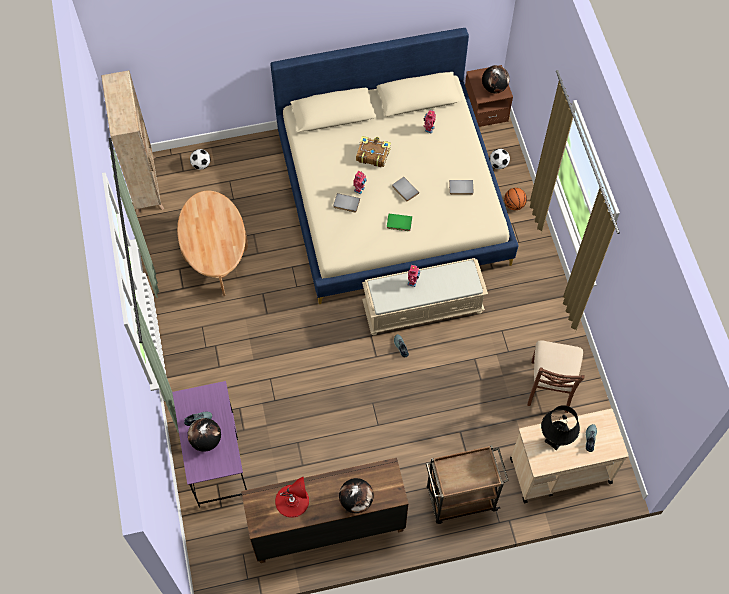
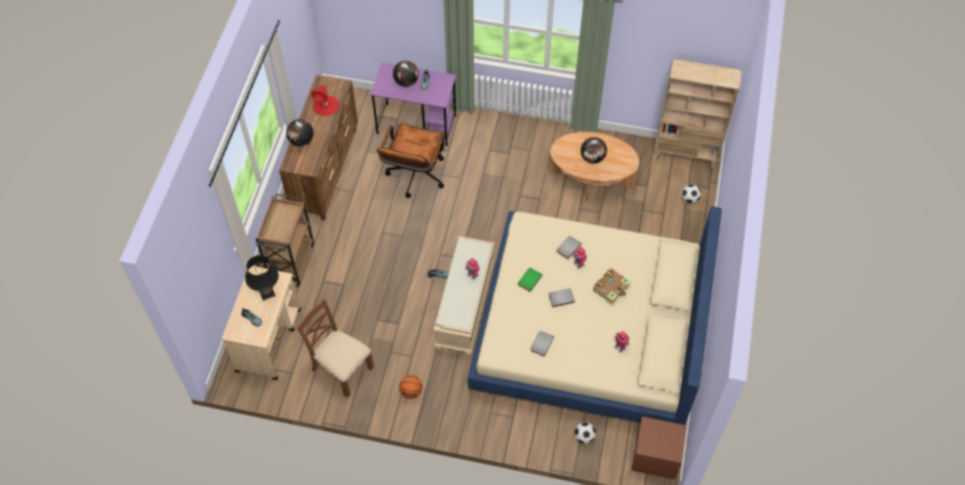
camera: 115 degrees right, 5 degrees down
(292, 425) = (414, 178): none -> brown office chair
(494, 87) = (654, 441): globe -> globe (593, 158)
(514, 204) = (532, 428): basketball -> basketball (411, 392)

